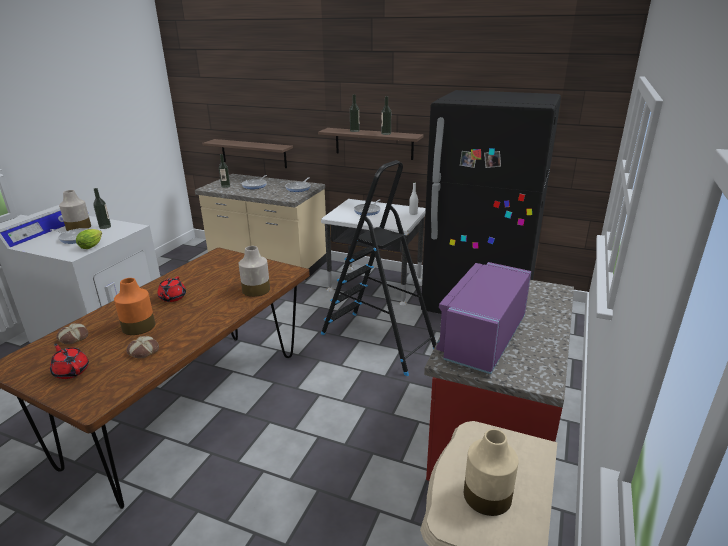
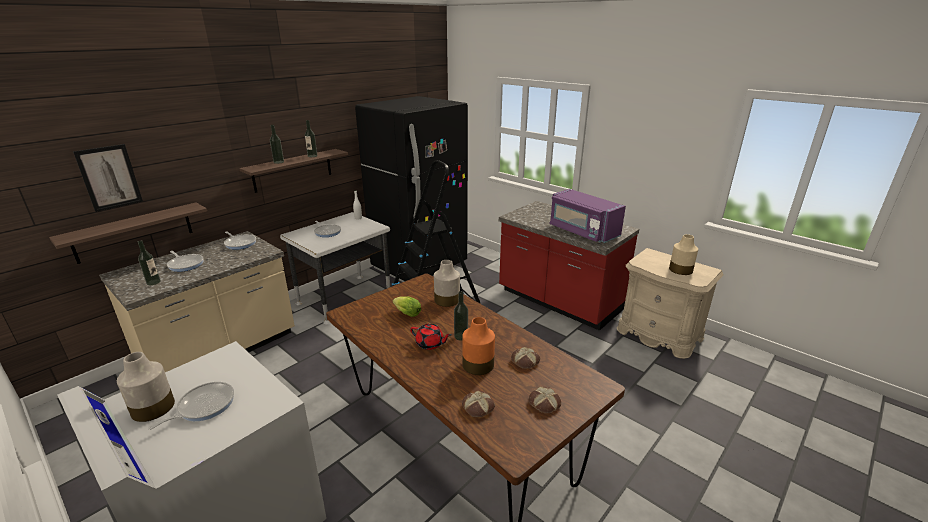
camera: 70 degrees left, 0 degrees up
(71, 371) = (544, 403): red teapot -> bread
(92, 246) = (260, 387): lettuce -> lettuce (406, 313)
(105, 227) = (189, 379): bottle -> bottle (461, 336)
(246, 110) = (109, 177): none -> picture

